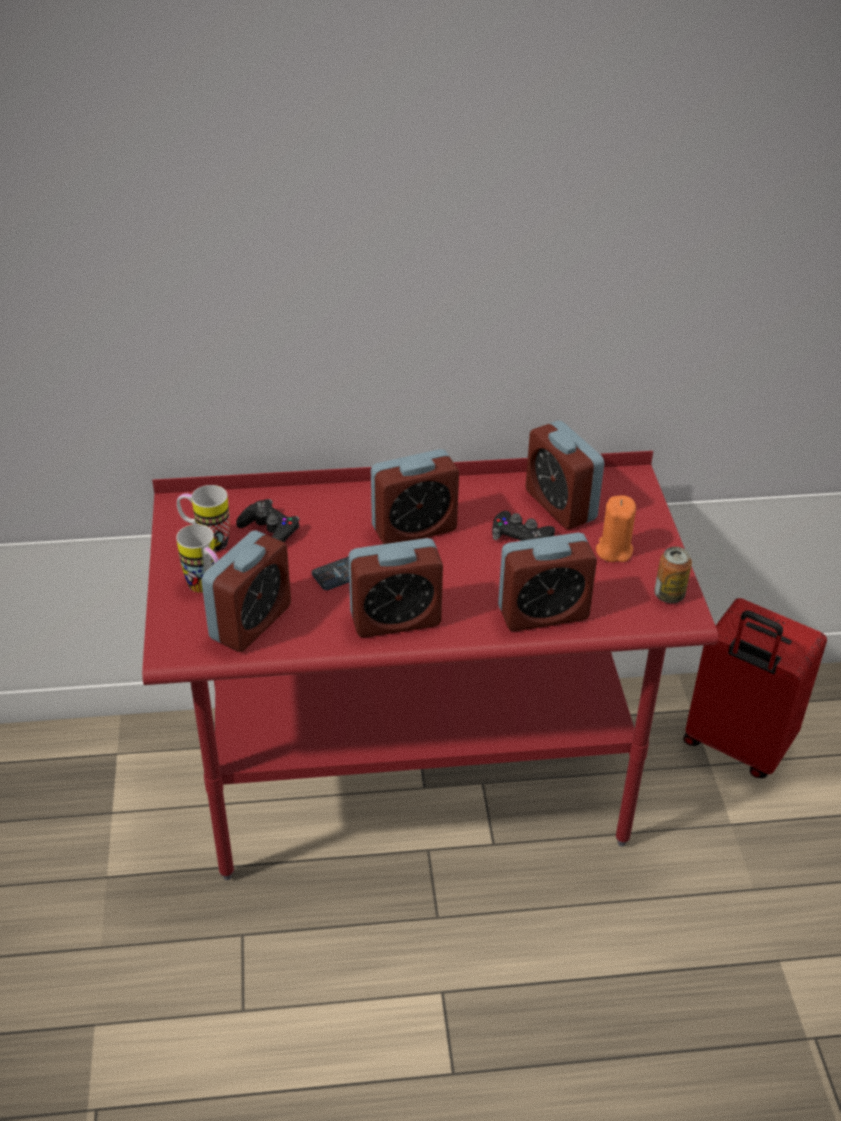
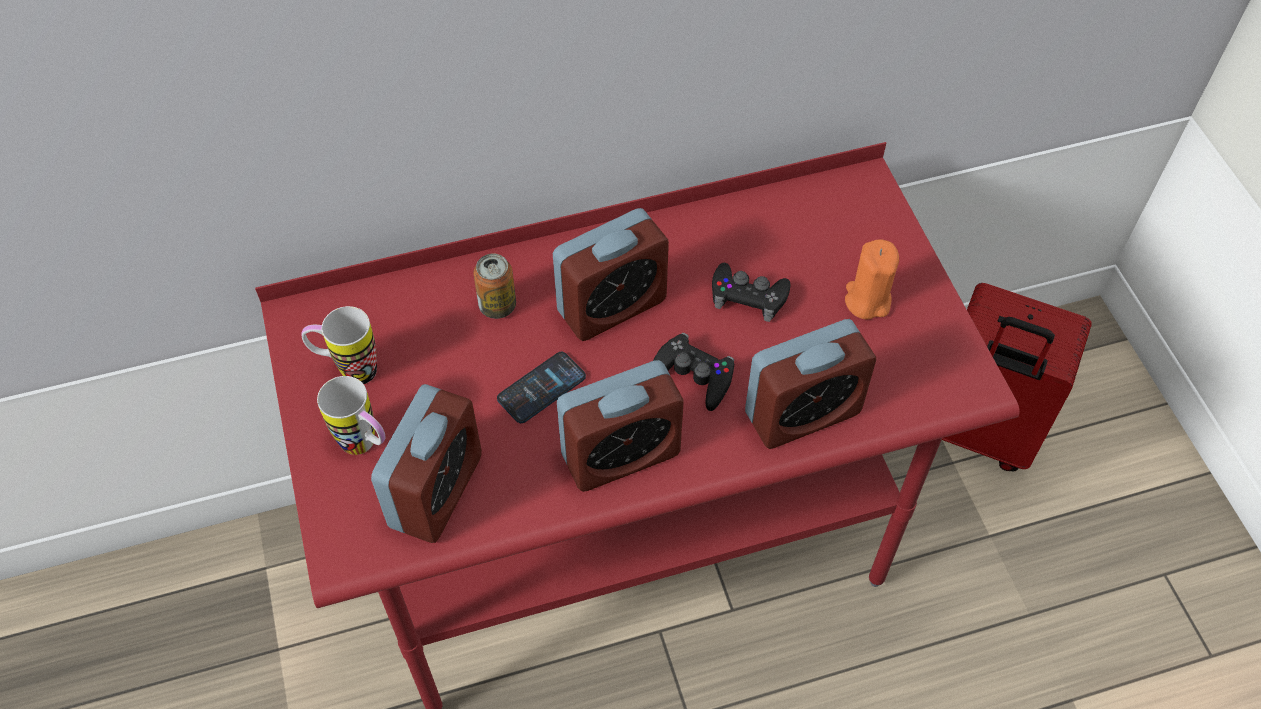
camera: 10 degrees left, 15 degrees up
(269, 529) = (426, 337): black game controller -> black game controller (693, 376)
(560, 505) = (786, 239): alarm clock -> none
(669, 595) = (949, 359): can -> can (497, 306)

